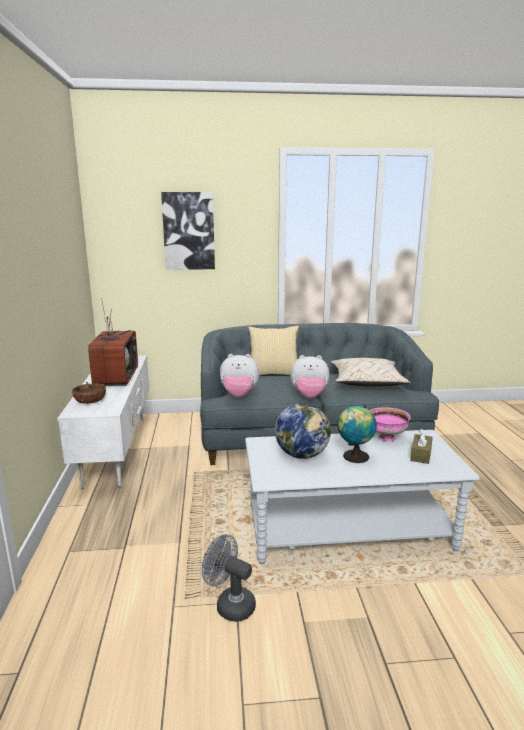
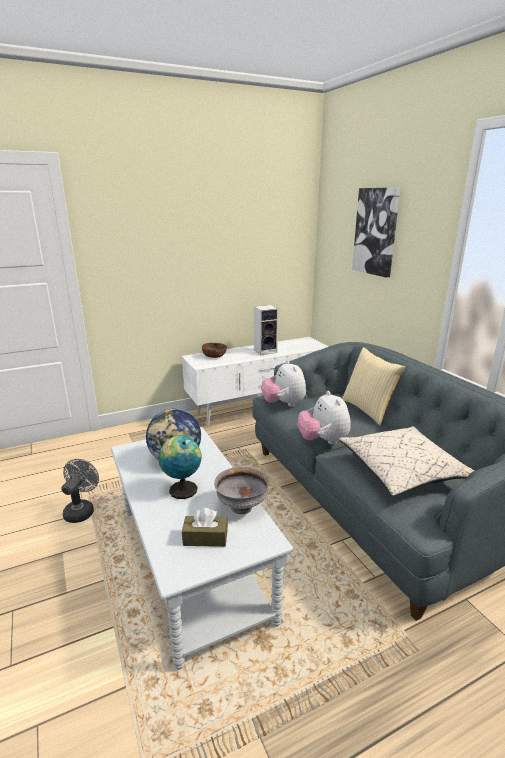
camera: 70 degrees right, 5 degrees up
(114, 377) = (266, 351): television -> speaker
(385, 437) = (241, 506): pink bowl -> grey bowl

